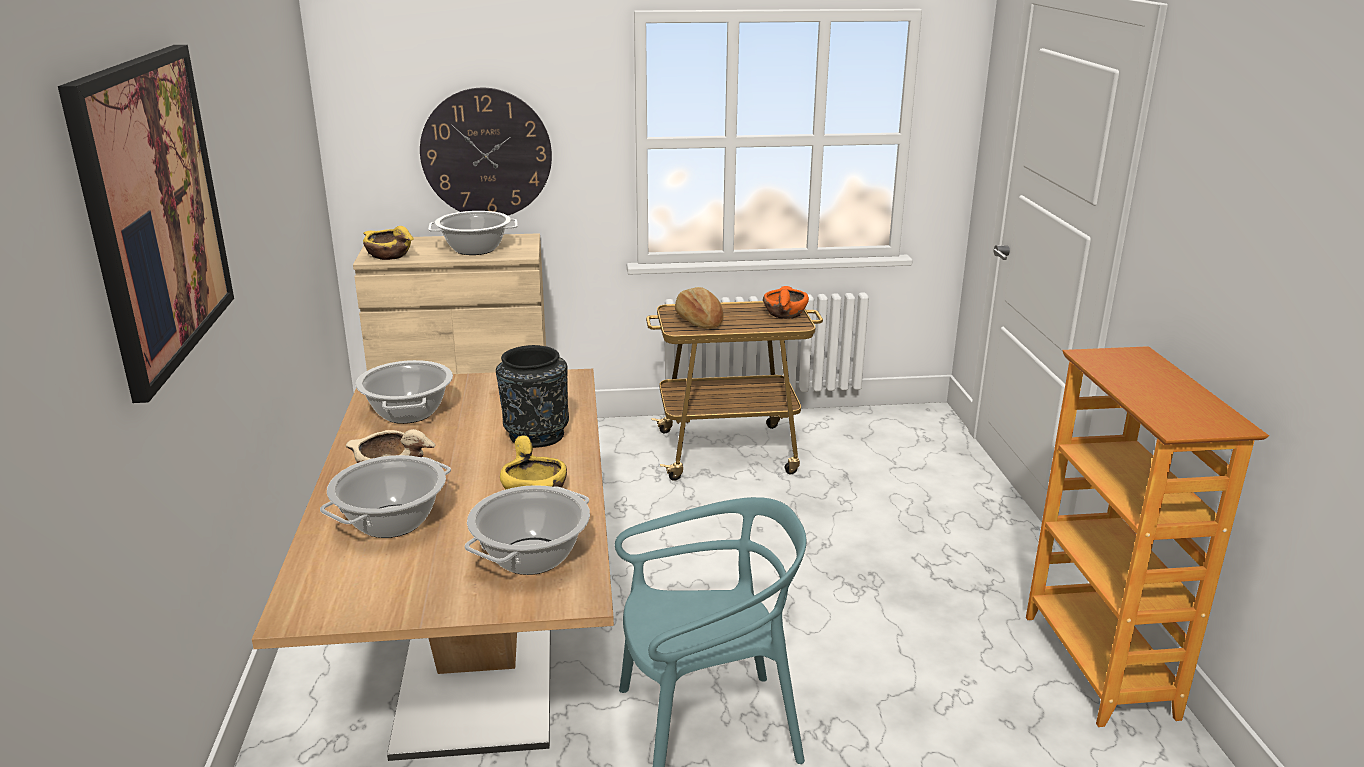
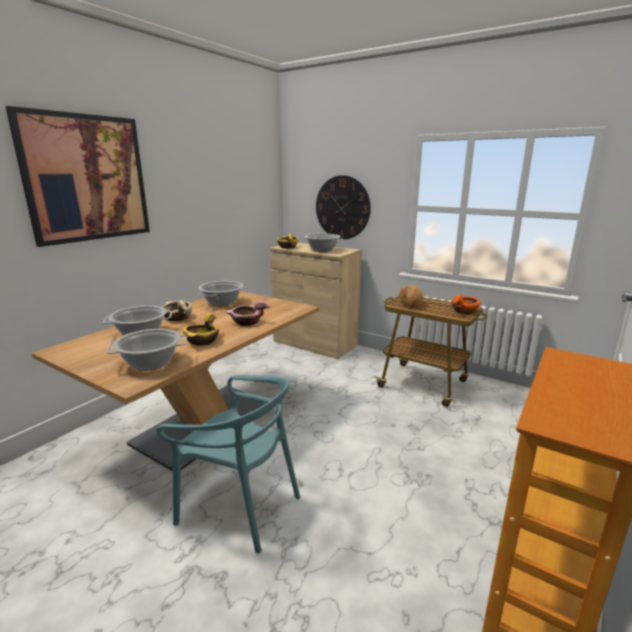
camera: 40 degrees right, 5 degrees down
(535, 435) = (246, 322): black vase -> pink bowl

